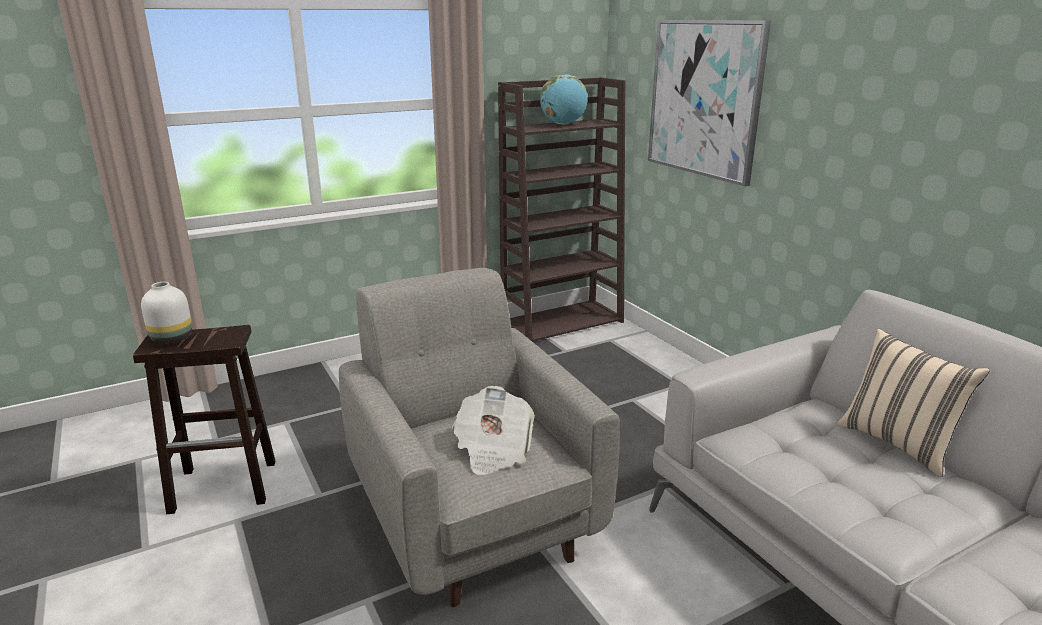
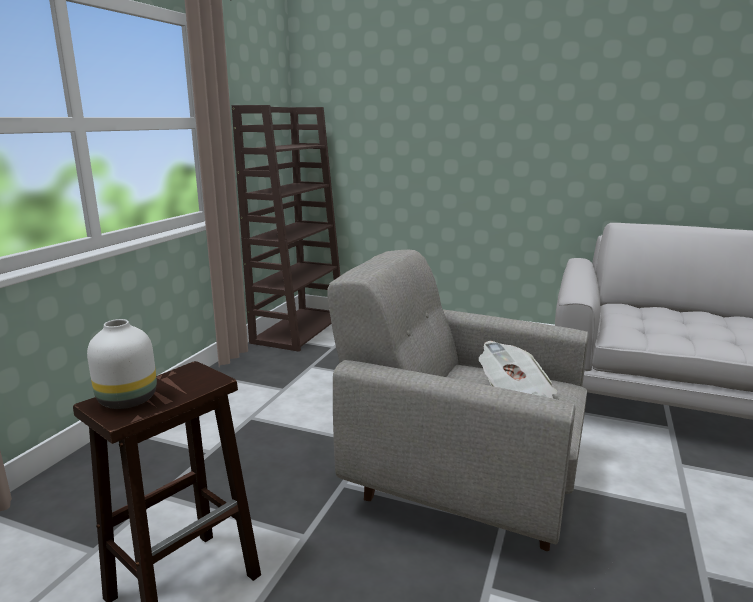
camera: 40 degrees left, 5 degrees down
(563, 124) = (283, 146): globe -> none
(704, 99) = (413, 115): picture -> none
(897, 443) = (680, 310): beige pillow -> none

